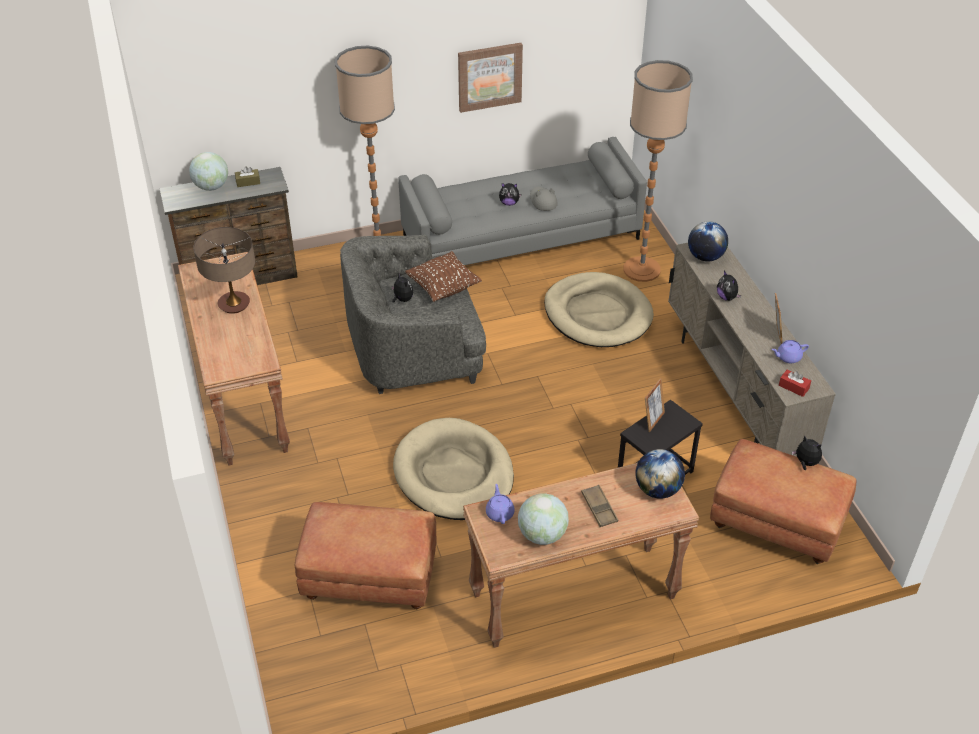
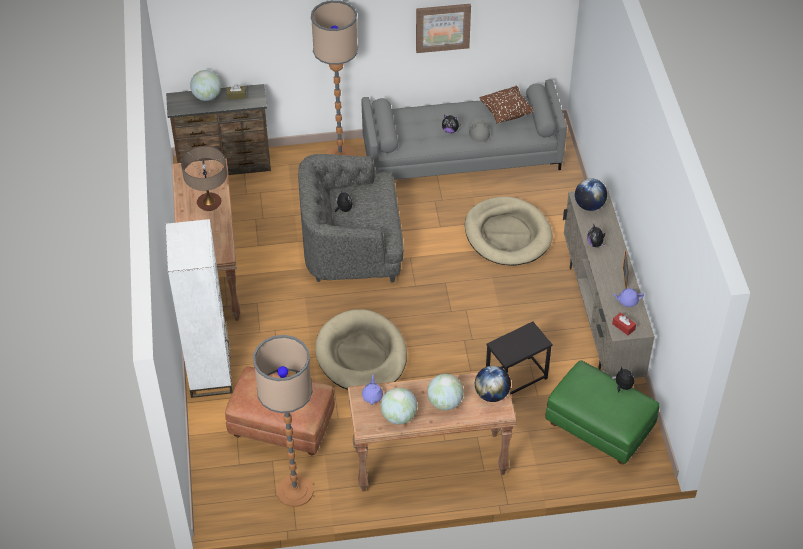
camera: 10 degrees right, 5 degrees up
(261, 520) = (210, 371): none -> white bookcase
(443, 288) = (378, 203): brown pillow -> brown pillow (506, 113)
(599, 508) = (445, 402): brown tray -> globe
(641, 269) = (555, 198): floor lamp -> floor lamp (295, 491)
(652, 420) = (514, 336): picture frame -> none
(775, 526) = (598, 431): brown ottoman -> green ottoman

